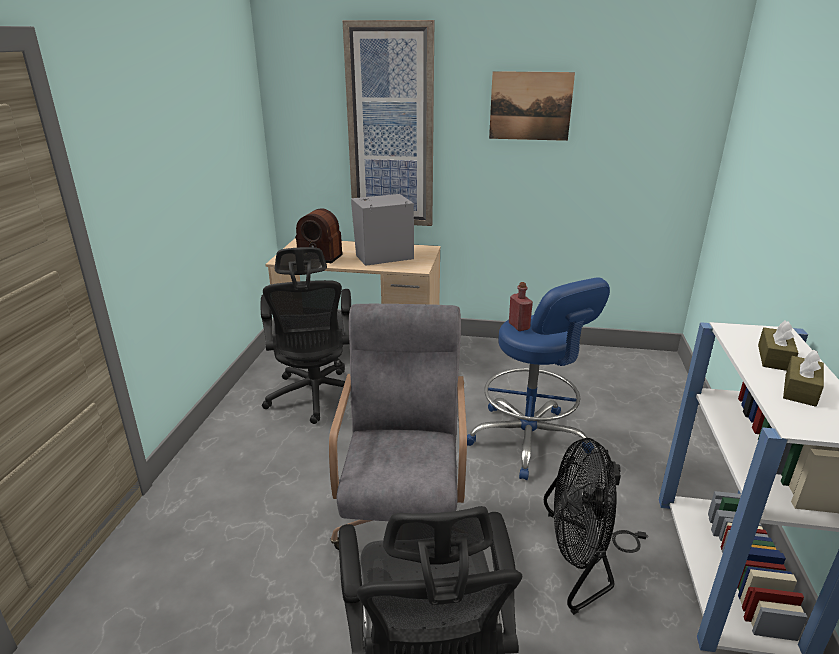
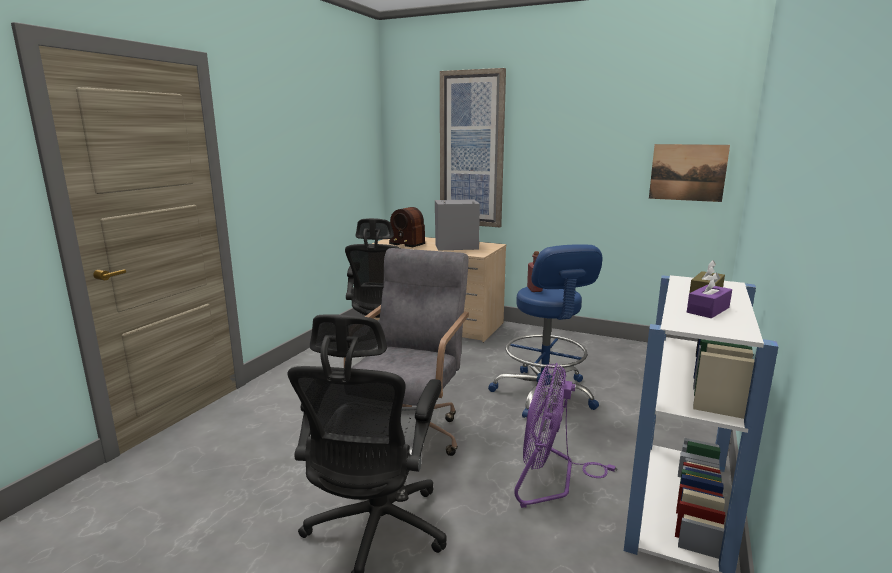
camera: 15 degrees right, 10 degrees down
(530, 106) = (579, 131): picture -> picture (687, 172)
(585, 556) = (552, 473): black fan -> purple fan
(800, 390) = (708, 310): brown tissue box -> purple tissue box

